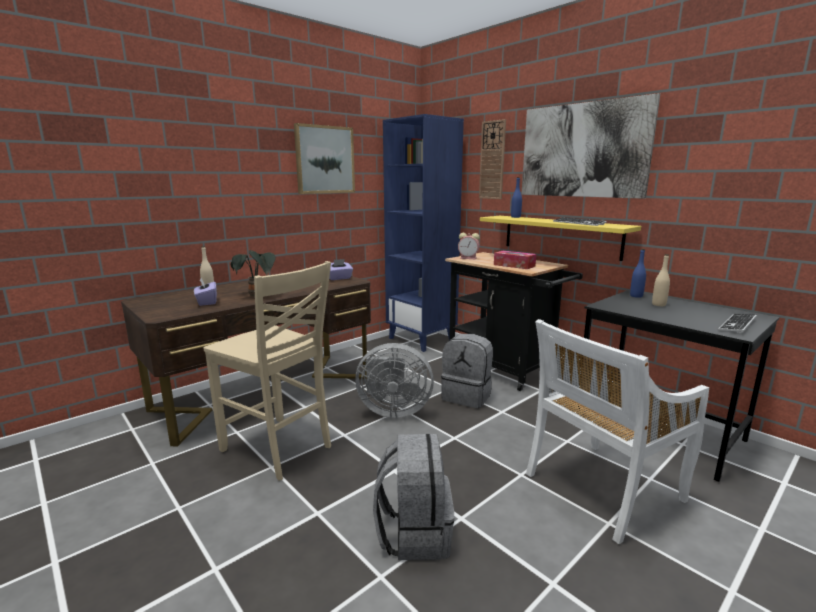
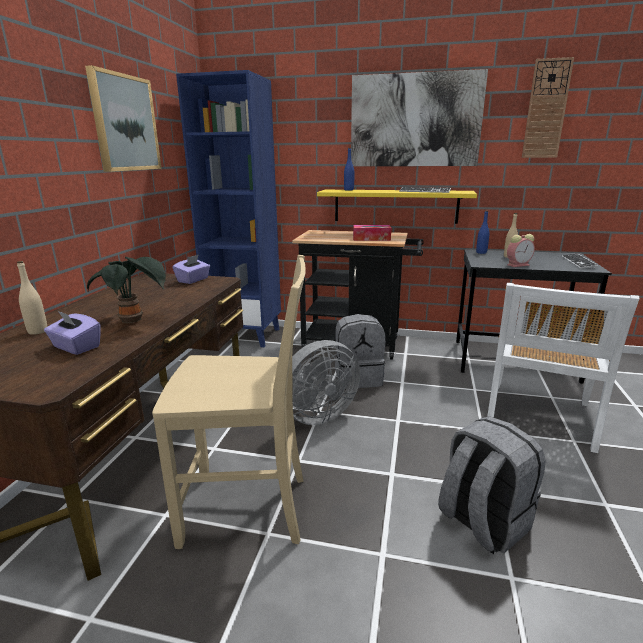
camera: 35 degrees left, 5 degrees up
(469, 258) = (314, 237): alarm clock -> alarm clock (518, 265)
(492, 160) = (311, 129): wall clock -> wall clock (546, 109)

